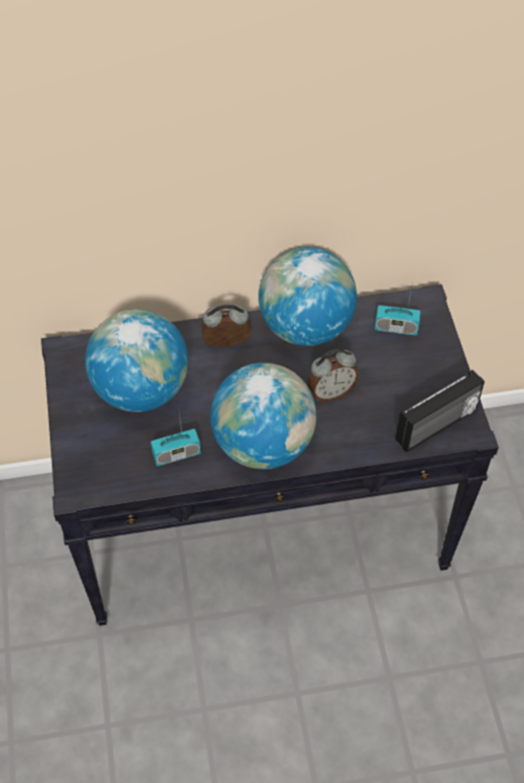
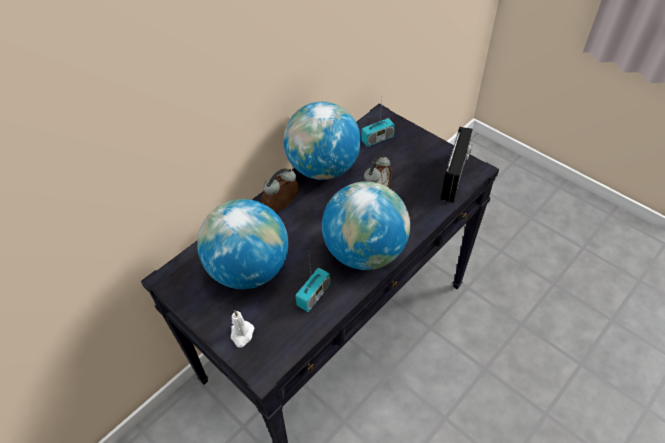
camera: 35 degrees left, 5 degrees down
(84, 447) = (242, 334): none -> white candle

